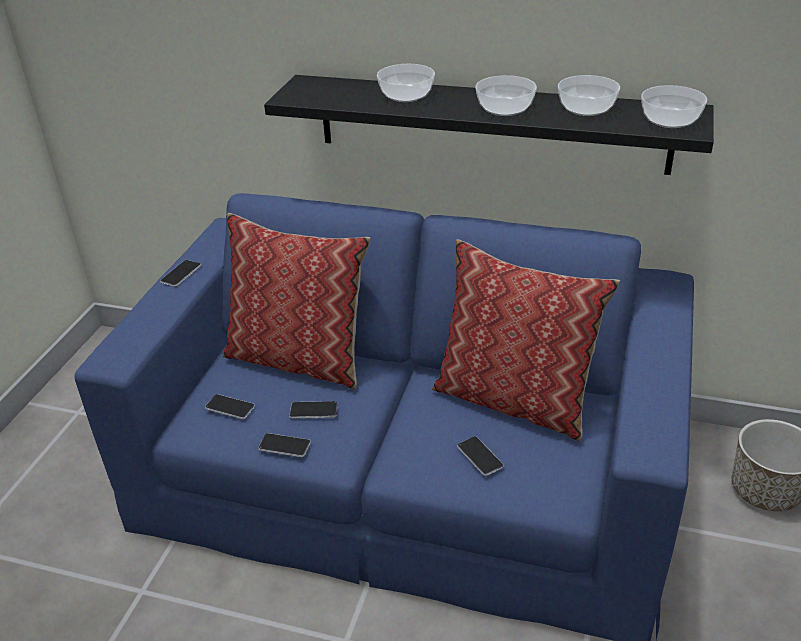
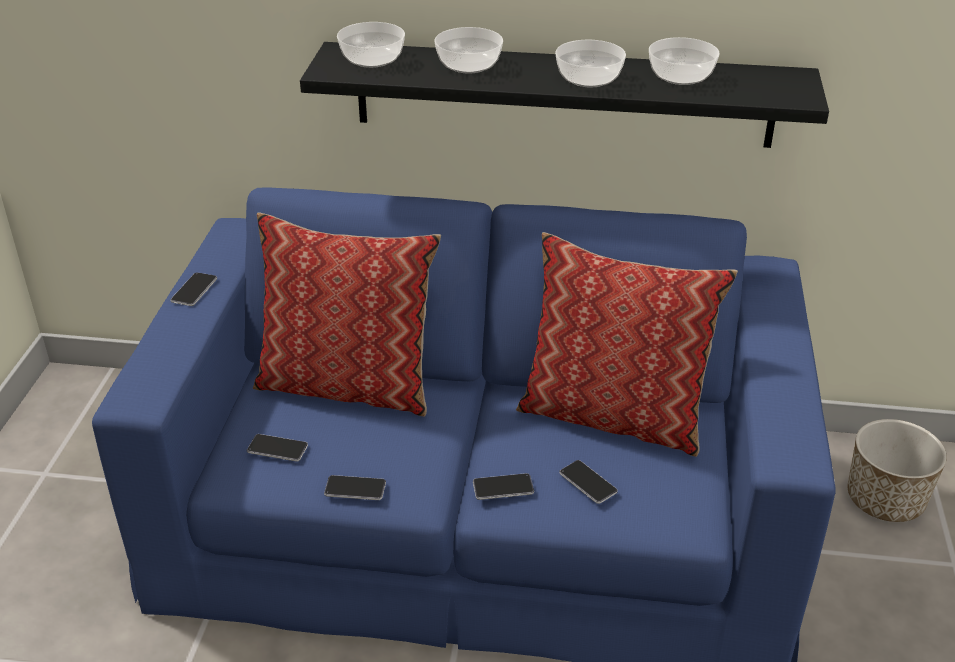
camera: 10 degrees left, 0 degrees up
(313, 411) = (381, 445): phone -> phone (503, 488)
(669, 120) = (775, 87): bowl -> bowl (371, 59)

